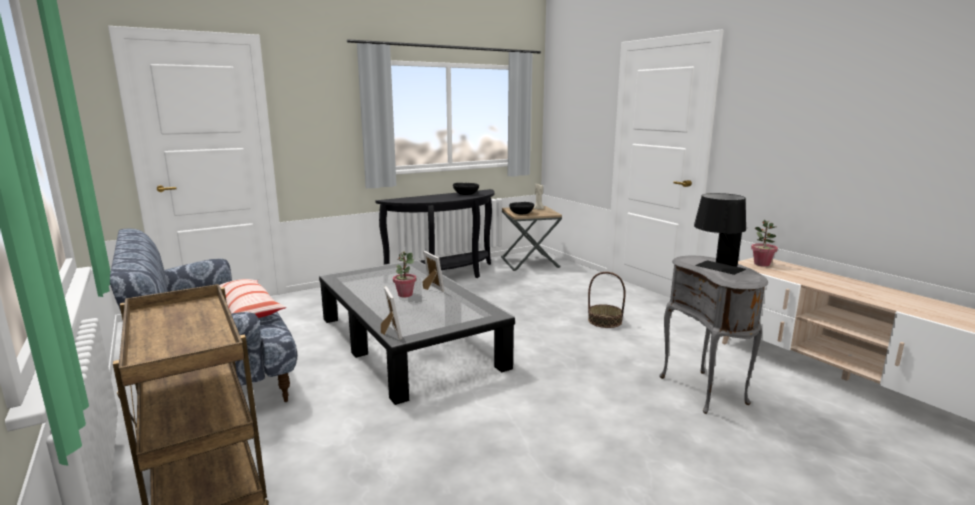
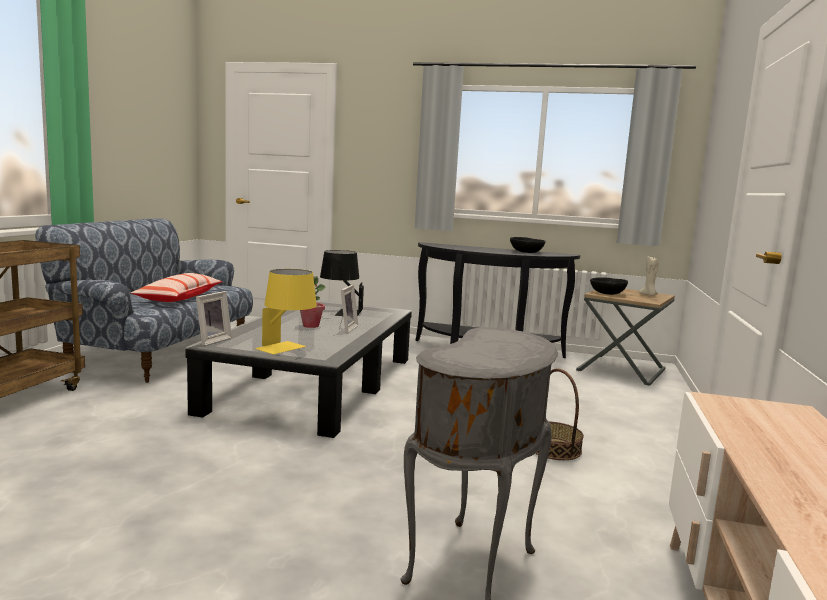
camera: 45 degrees right, 5 degrees down
(455, 317) = (287, 349): none -> yellow table lamp
(716, 269) = (481, 345): black table lamp -> black table lamp (341, 312)
(761, 264) = (758, 411): potted plant -> none

